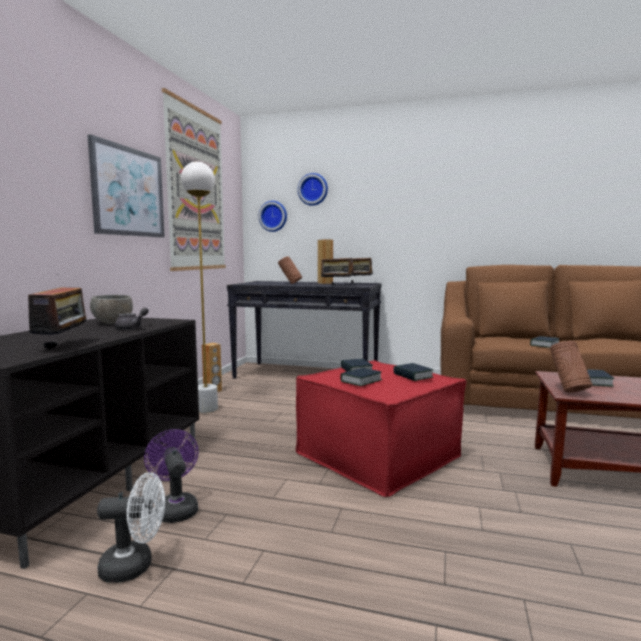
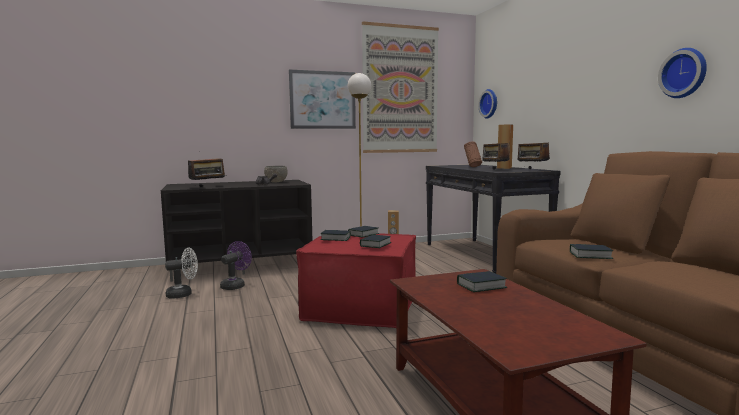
camera: 55 degrees right, 0 degrees up
(135, 566) = (183, 294): white fan -> white fan turned 75 degrees counterclockwise
(313, 189) = (515, 74): wall clock -> wall clock (684, 73)
(568, 391) = (422, 281): brown vase -> none

